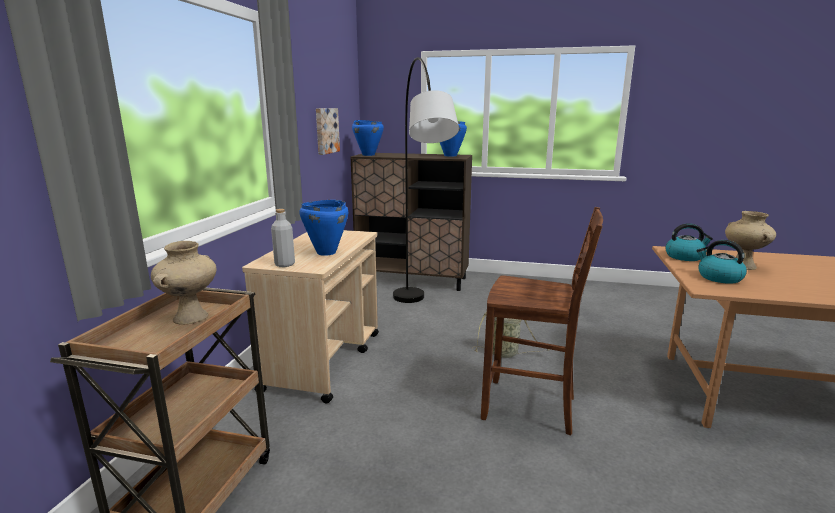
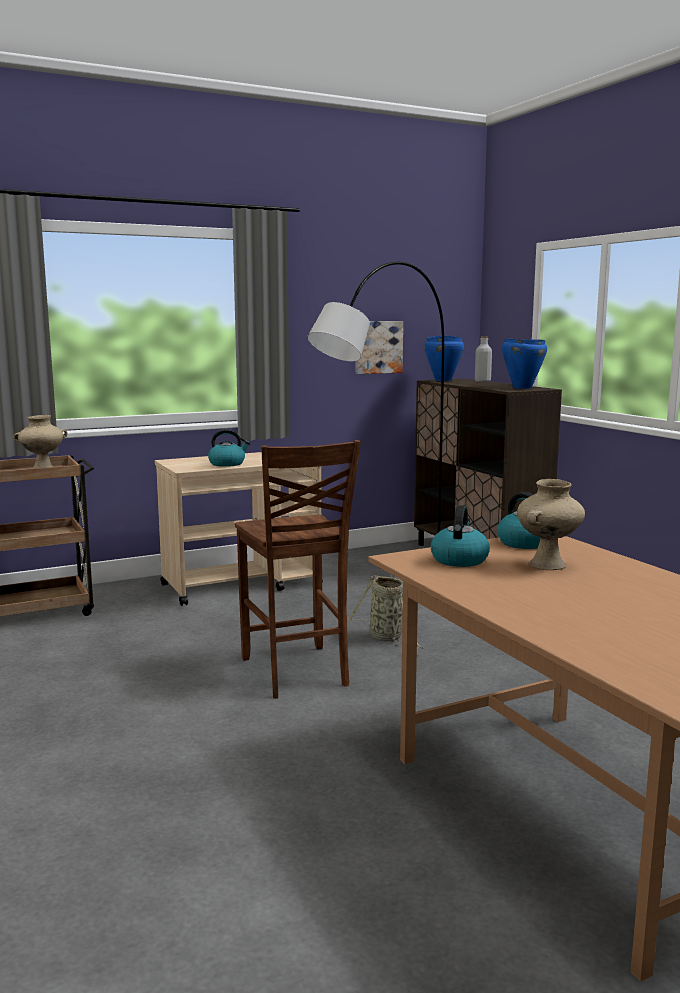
camera: 50 degrees right, 5 degrees down
(284, 264) = (178, 464): grey bottle -> grey bottle (482, 381)
(326, 253) = (227, 464): blue cooking pot -> kettle

